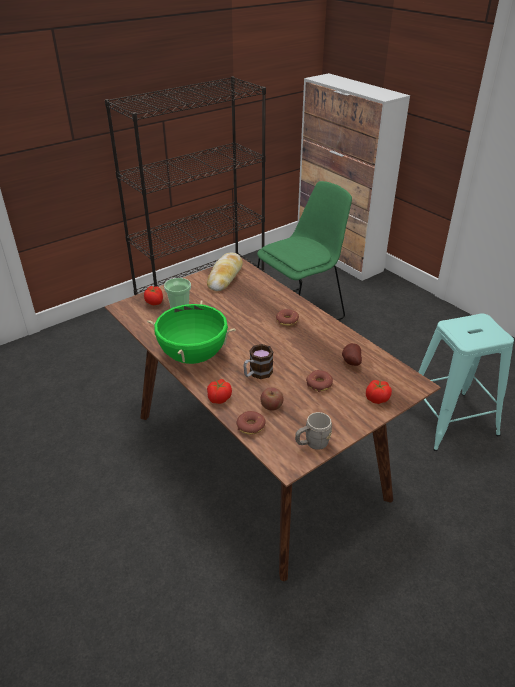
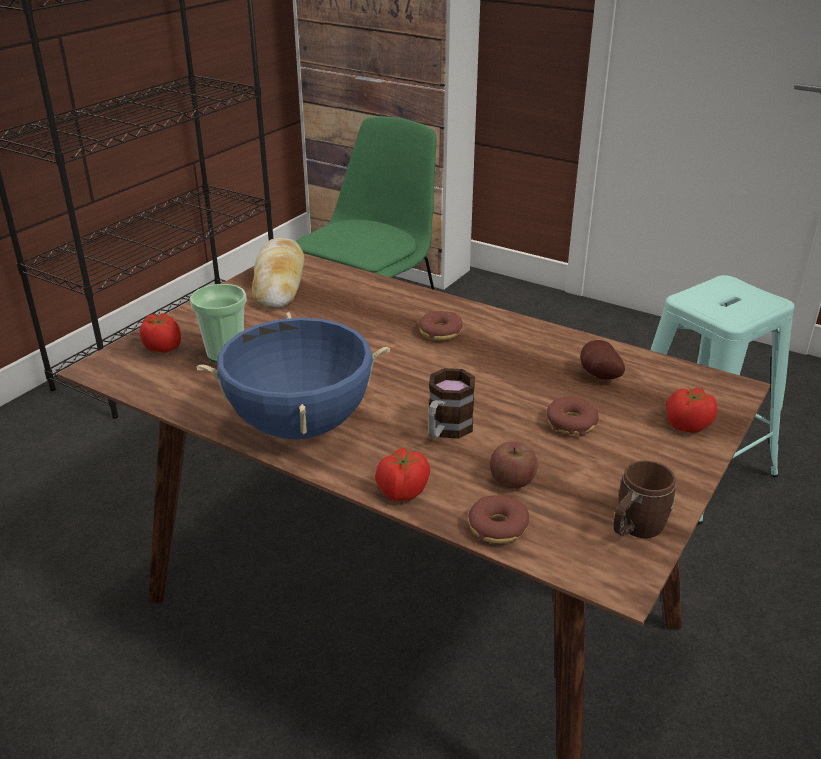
camera: 20 degrees left, 5 degrees down
(193, 356) = (299, 425): green cooking pot -> blue cooking pot
(312, 444) = (634, 530): grey mug -> brown mug

